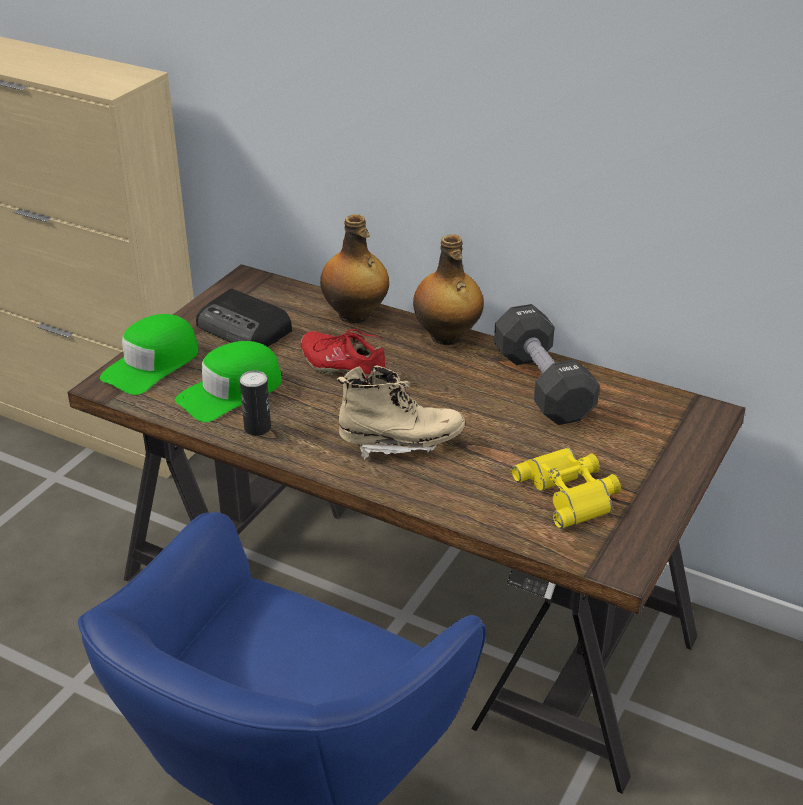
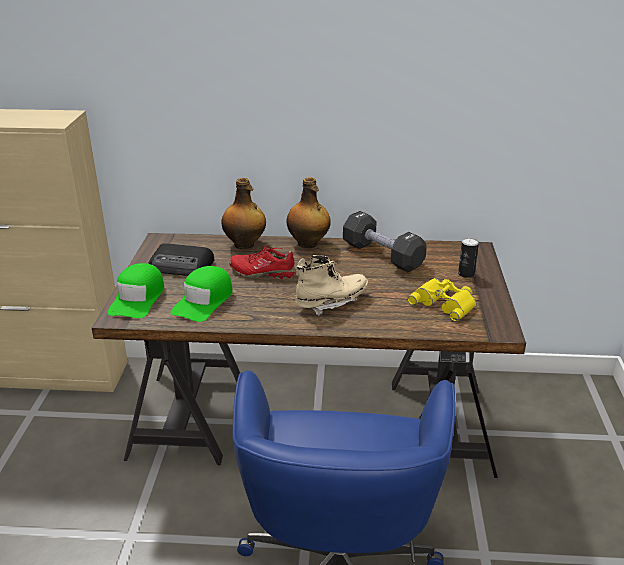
camera: 25 degrees left, 5 degrees down
(257, 428) = (238, 316): can -> can (466, 274)

